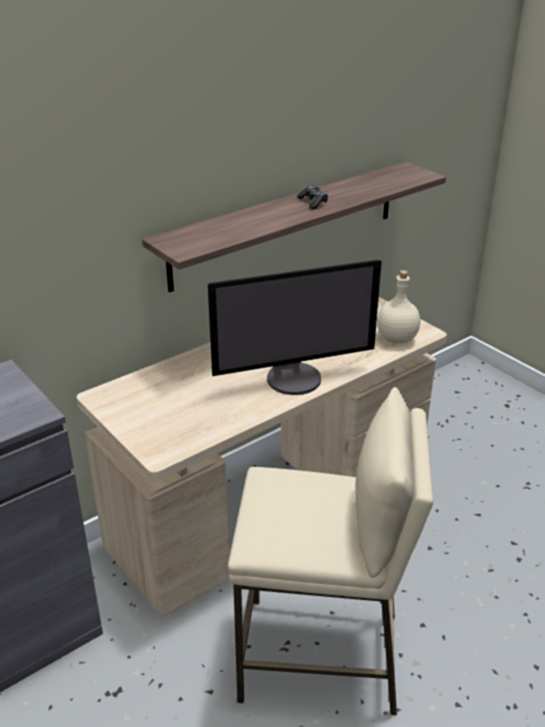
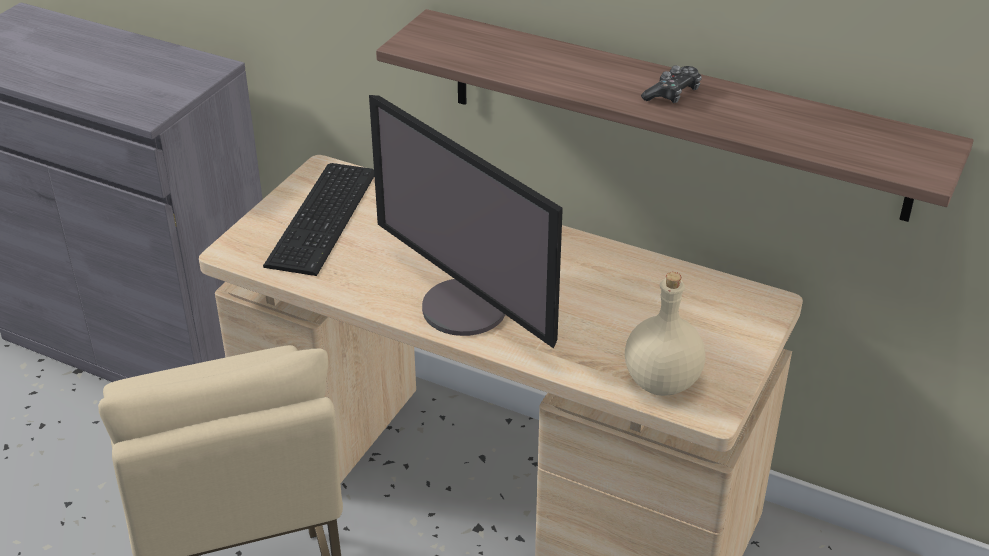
camera: 65 degrees right, 5 degrees up
(156, 407) = (326, 217): none -> keyboard

